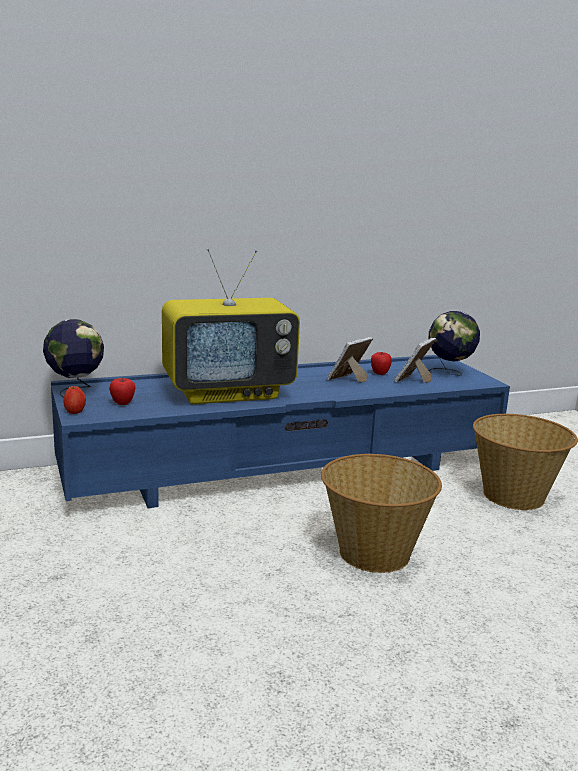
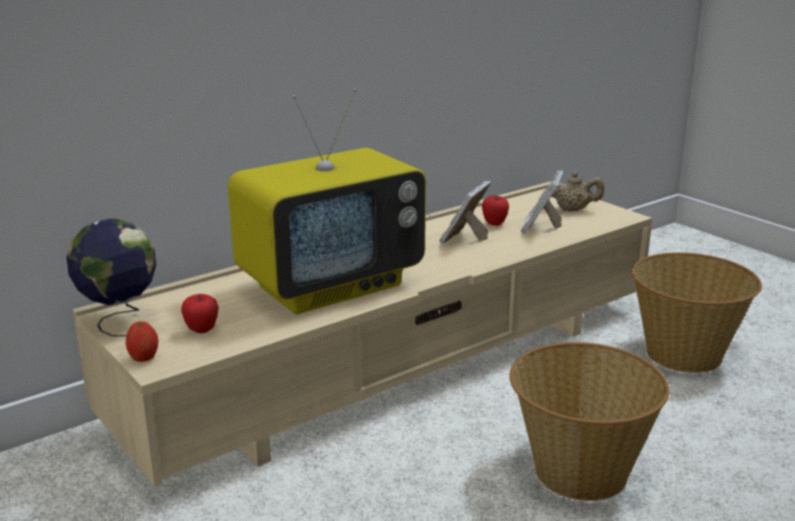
camera: 15 degrees left, 5 degrees up
(285, 465) = (396, 362): blue tv stand -> beige tv stand
(449, 373) = (573, 210): globe -> beige teapot

